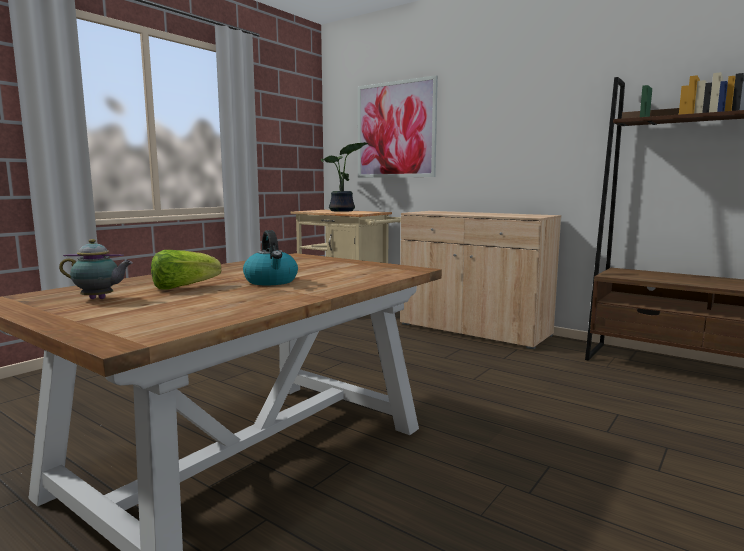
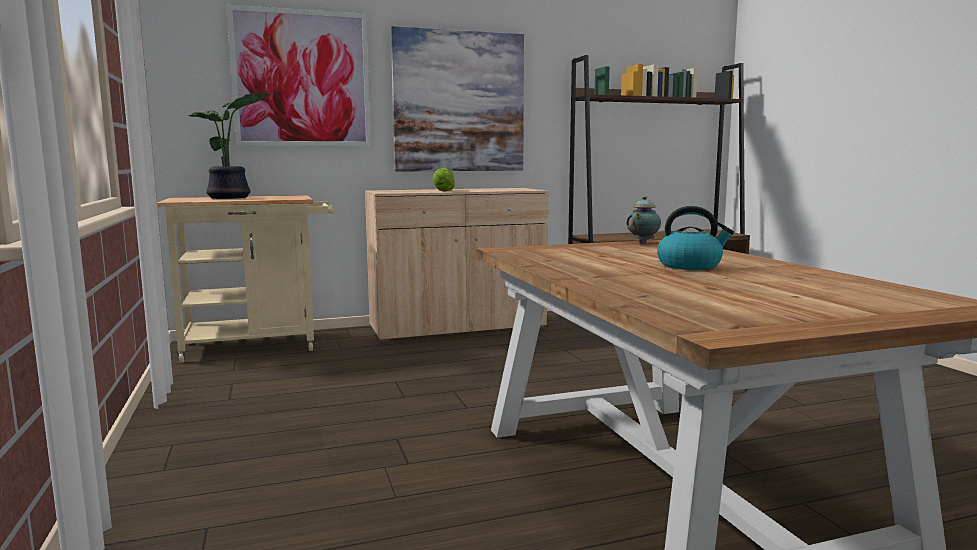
camera: 55 degrees left, 0 degrees up
(99, 299) = (749, 305): teapot -> teapot (643, 243)
(183, 287) = (696, 283): lettuce -> lettuce (445, 191)
(505, 137) = (459, 102): none -> picture

